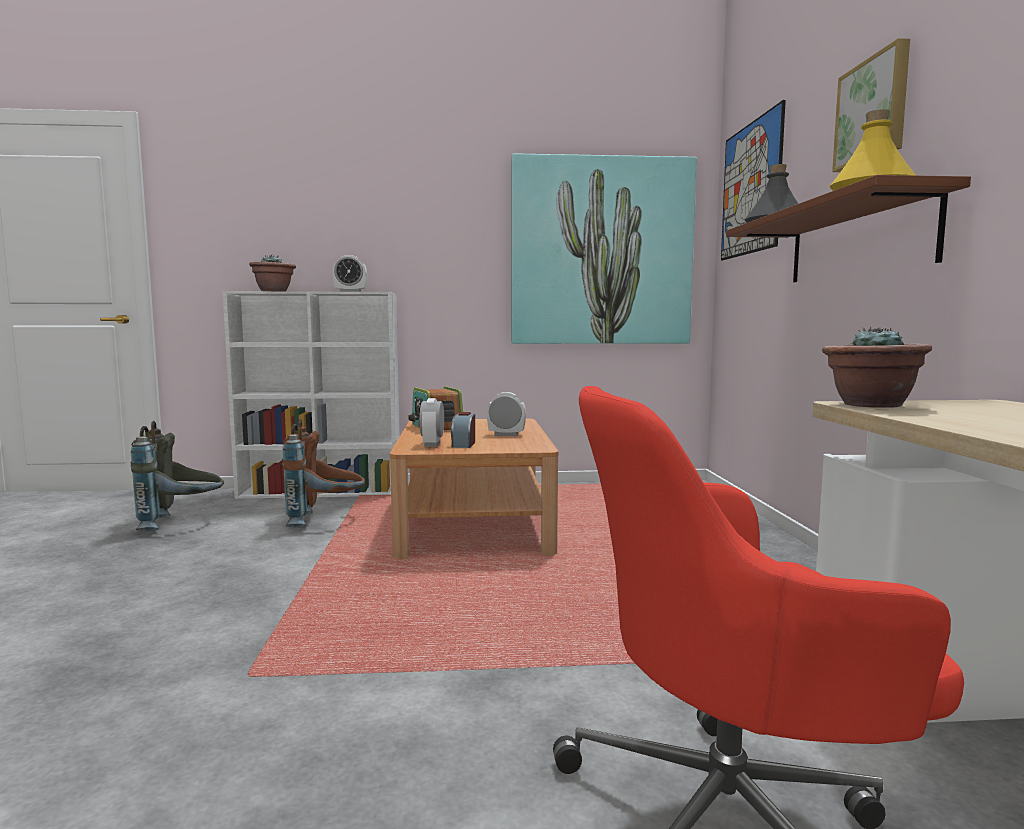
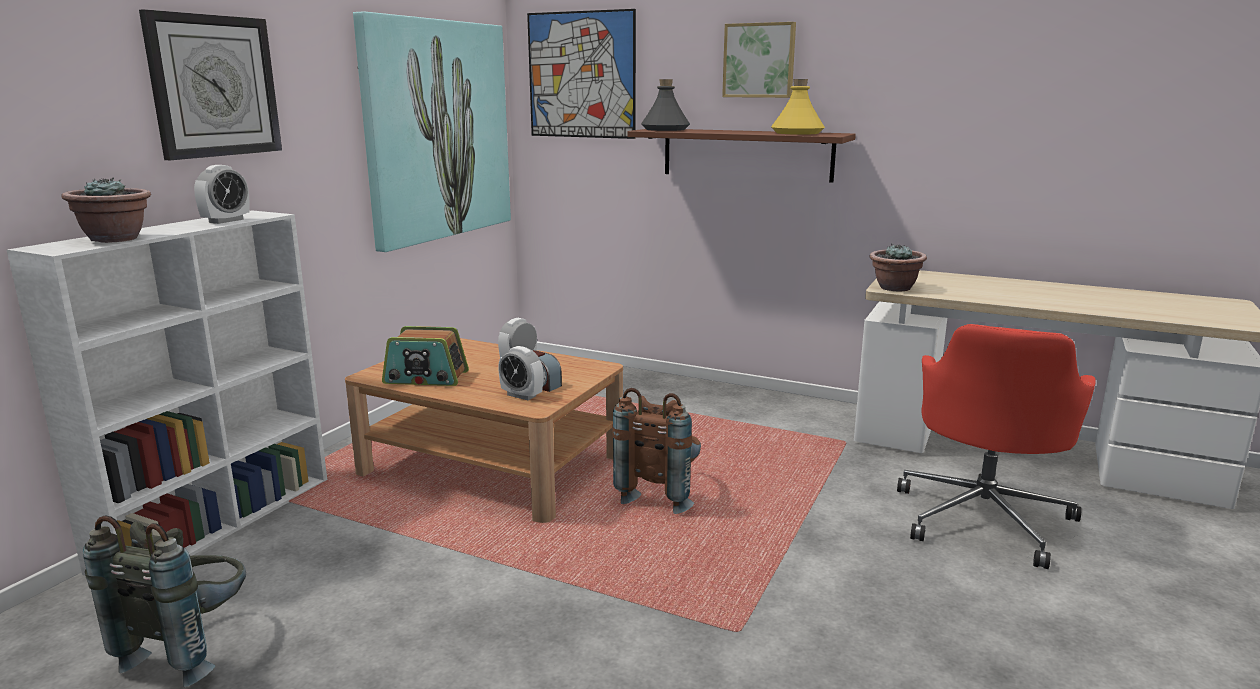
camera: 60 degrees left, 10 degrees up
(325, 520) = (356, 539): brown backpack -> brown backpack (660, 493)
(381, 210) = (214, 86): none -> wall clock

